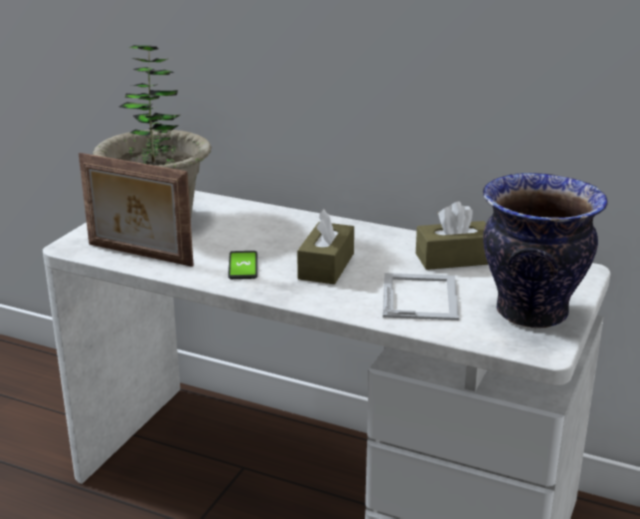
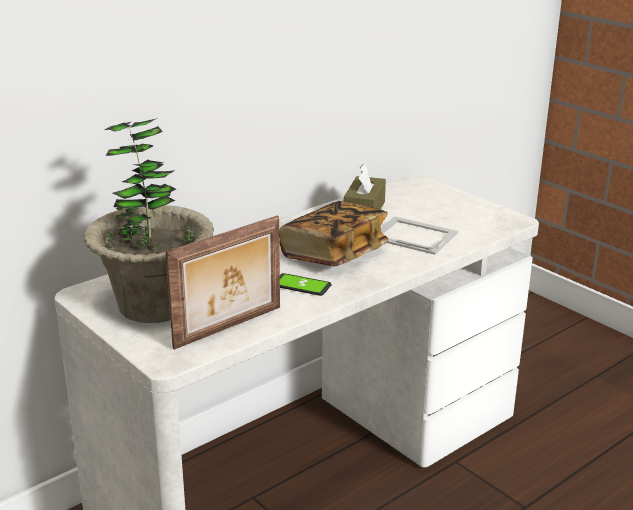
camera: 65 degrees left, 0 degrees up
(326, 266) = (334, 254): brown tissue box -> book
(530, 313) = (463, 210): vase -> none

